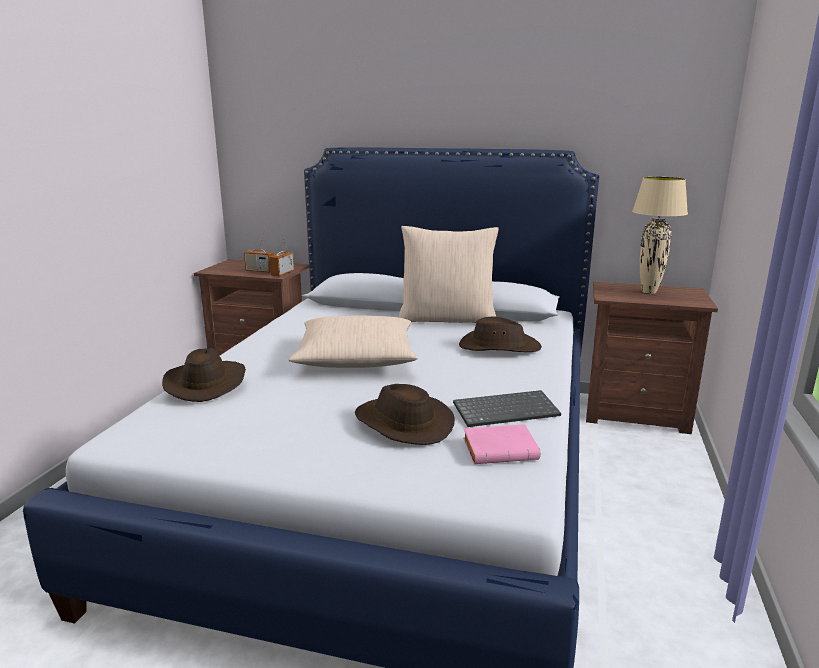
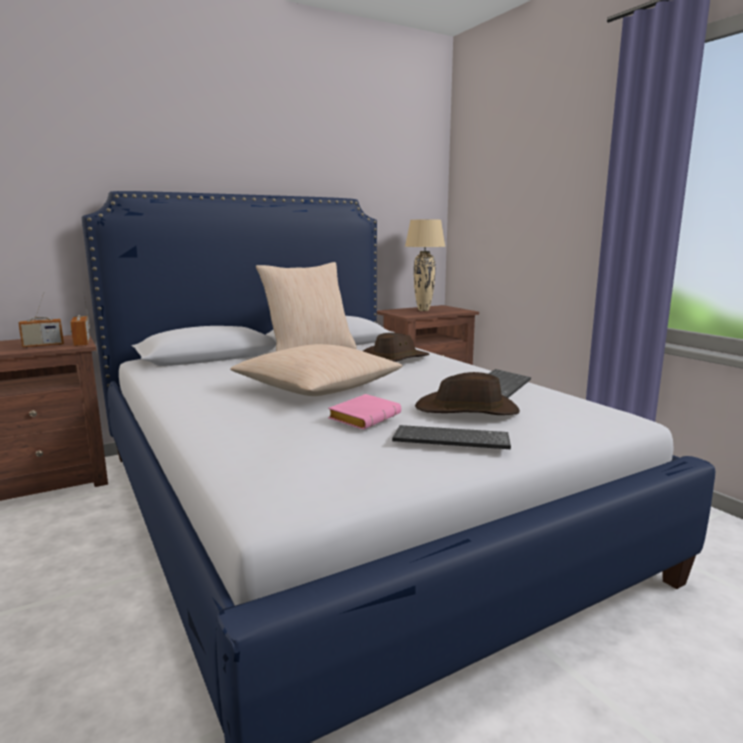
camera: 45 degrees left, 5 degrees down
(205, 383) = (237, 438): brown hat -> none
(308, 444) = (449, 441): none -> keyboard
(501, 450) = (554, 402): pink book -> pink book (364, 417)

